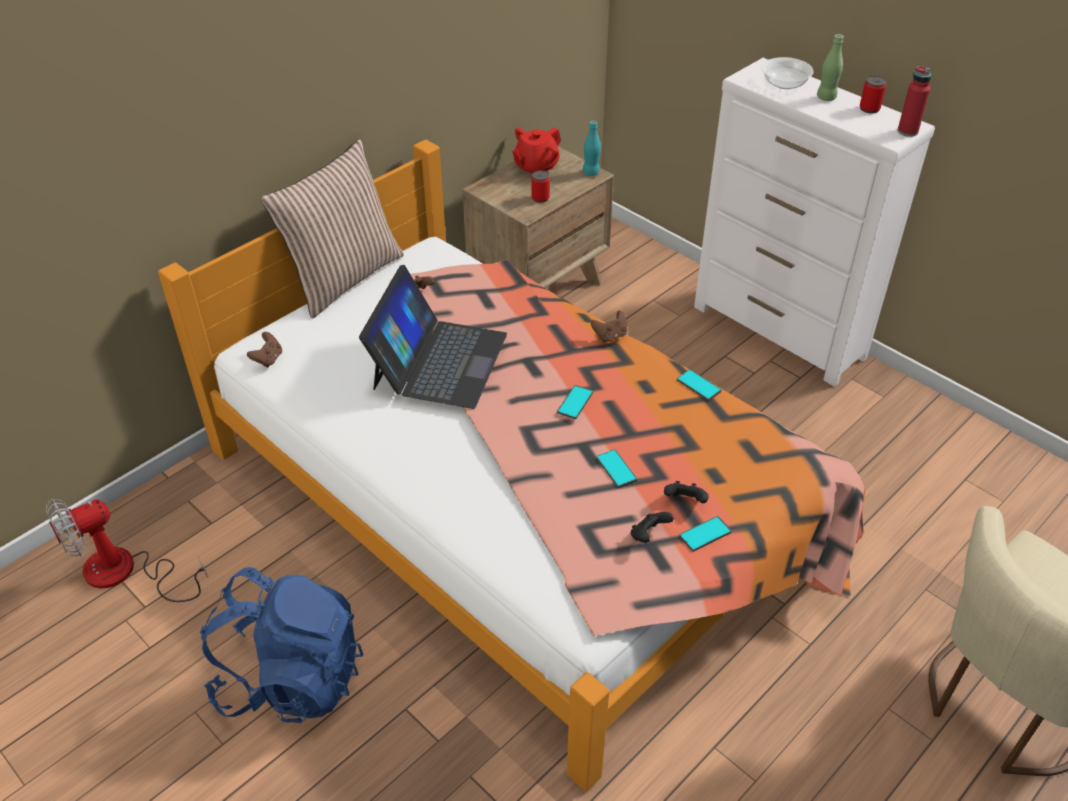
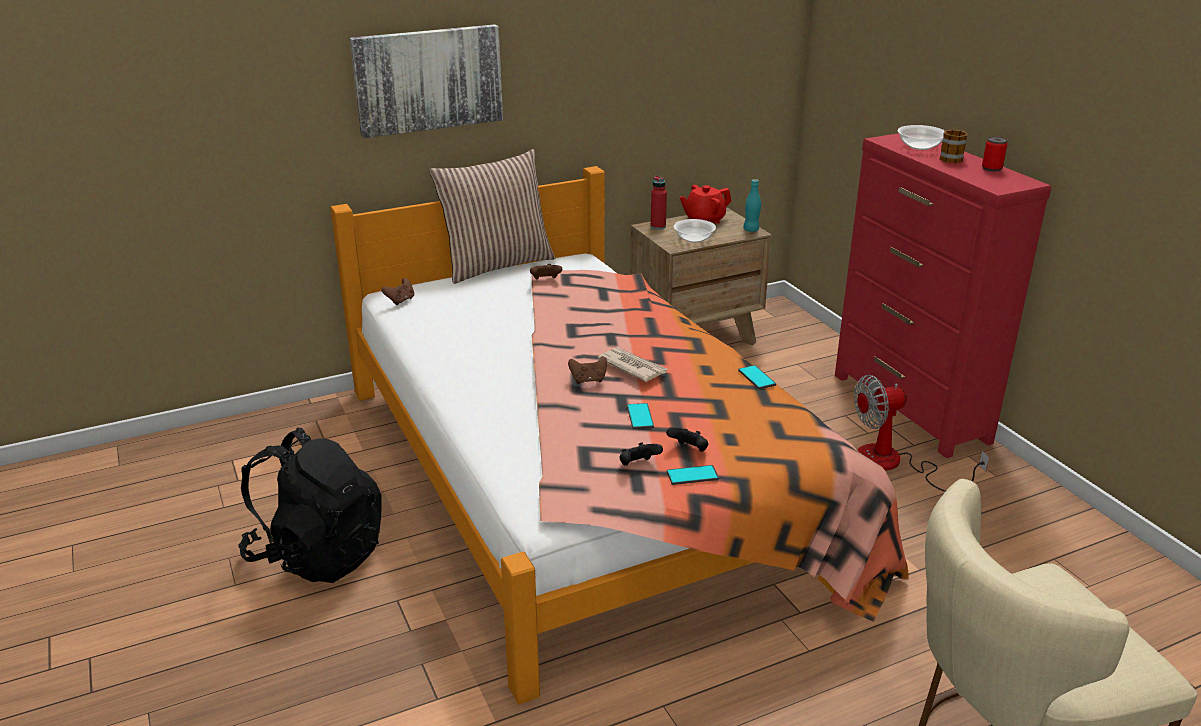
camera: 20 degrees right, 15 degrees down
(125, 573) = (238, 455): fan -> fan (894, 464)
(241, 95) = (428, 79): none -> picture
(291, 678) = (318, 554): blue backpack -> black backpack
(438, 361) = (533, 321): laptop -> none
(540, 198) = (694, 239): can -> bowl
(575, 402) = (632, 367): phone -> newspaper
(610, 336) = (696, 332): brown game controller -> brown game controller (588, 380)
(779, 333) = (910, 408): white dresser -> red dresser
(826, 97) = (953, 158): green bottle -> mug
(907, 131) = (1019, 185): red bottle -> red bottle (658, 226)

